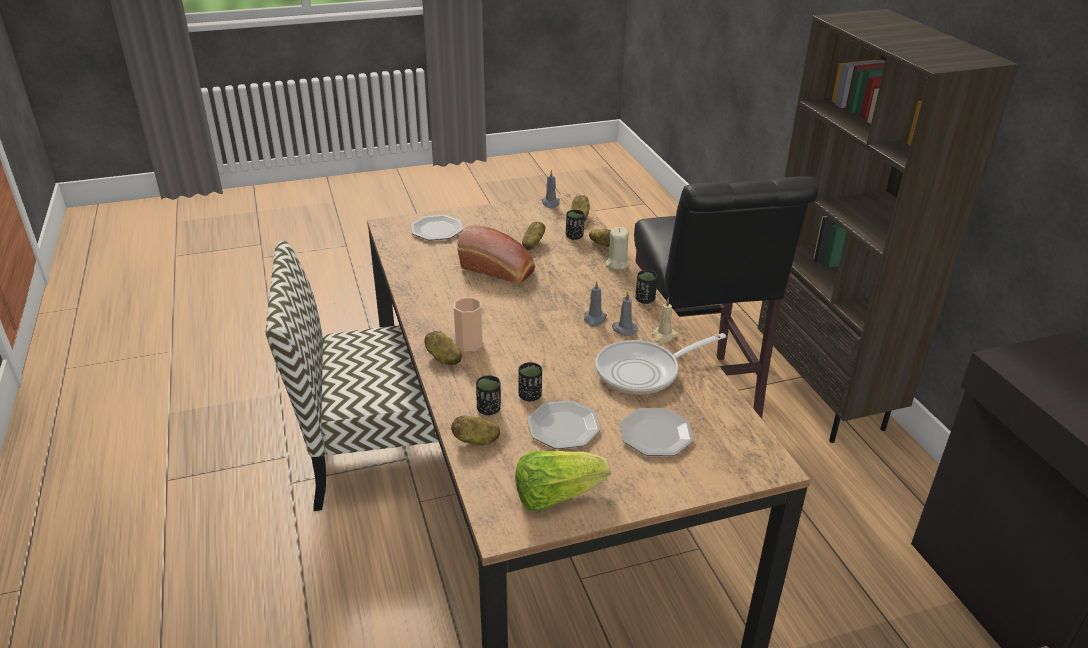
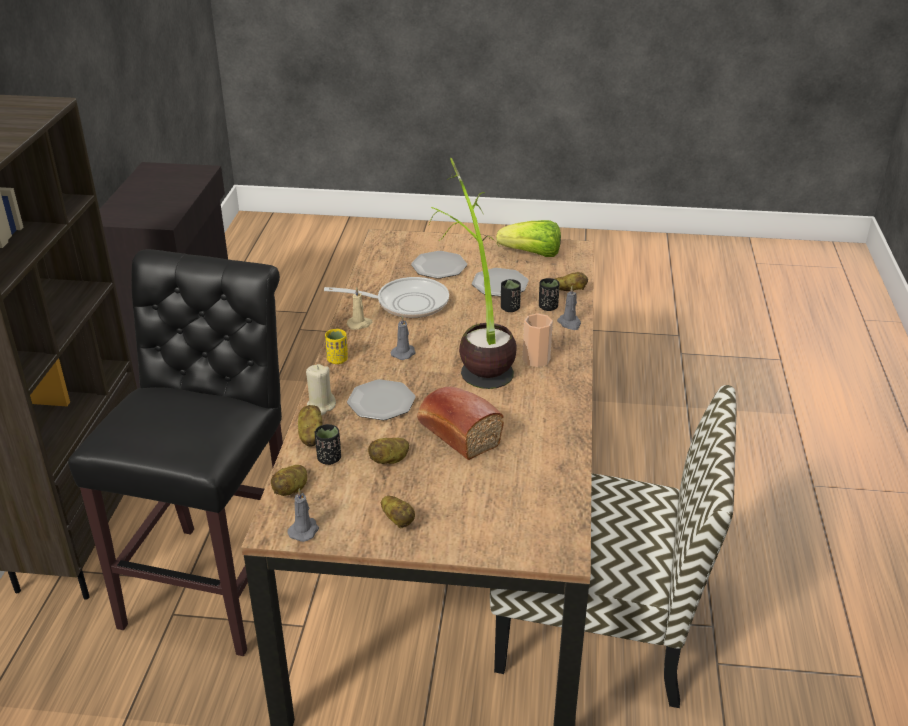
camera: 155 degrees left, 0 degrees up
(436, 230) = (497, 522): plate -> plate (382, 402)
(443, 358) = (566, 352): potato -> potato (398, 520)
(527, 334) = (477, 355): none -> potted plant
(623, 329) = (387, 338): grey candle -> grey candle (569, 323)
(645, 299) = (337, 359): black cup -> yellow cup

